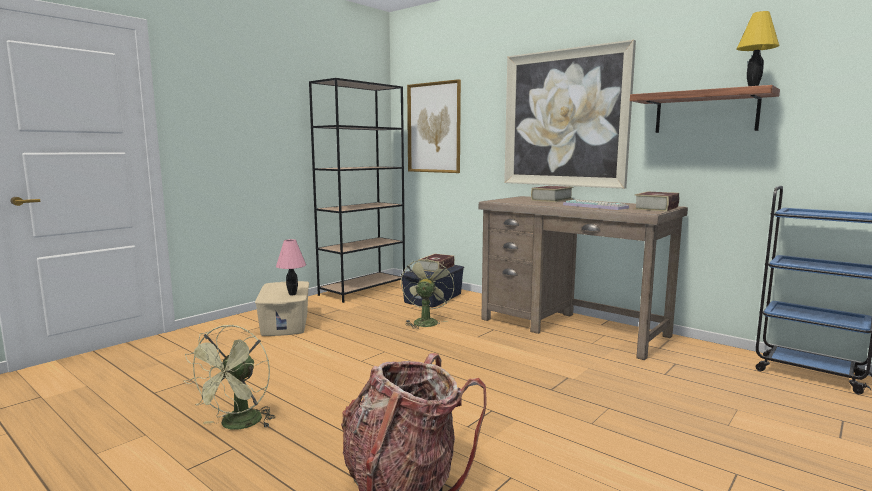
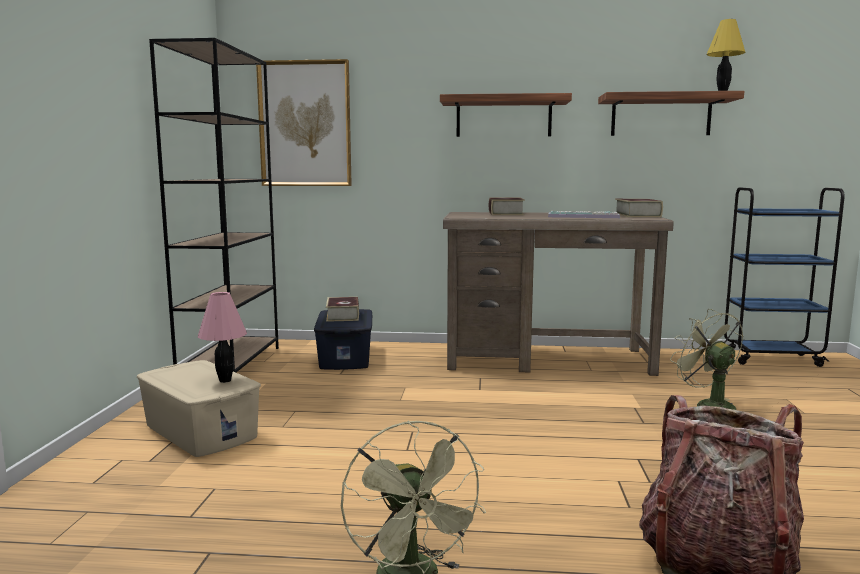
camera: 35 degrees left, 0 degrees up
(425, 321) = (391, 385): green fan -> green fan (707, 406)
(565, 118) = (503, 117): picture -> shelf

